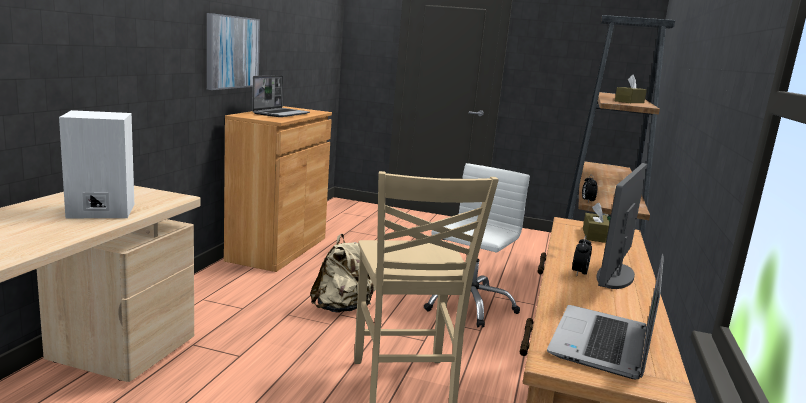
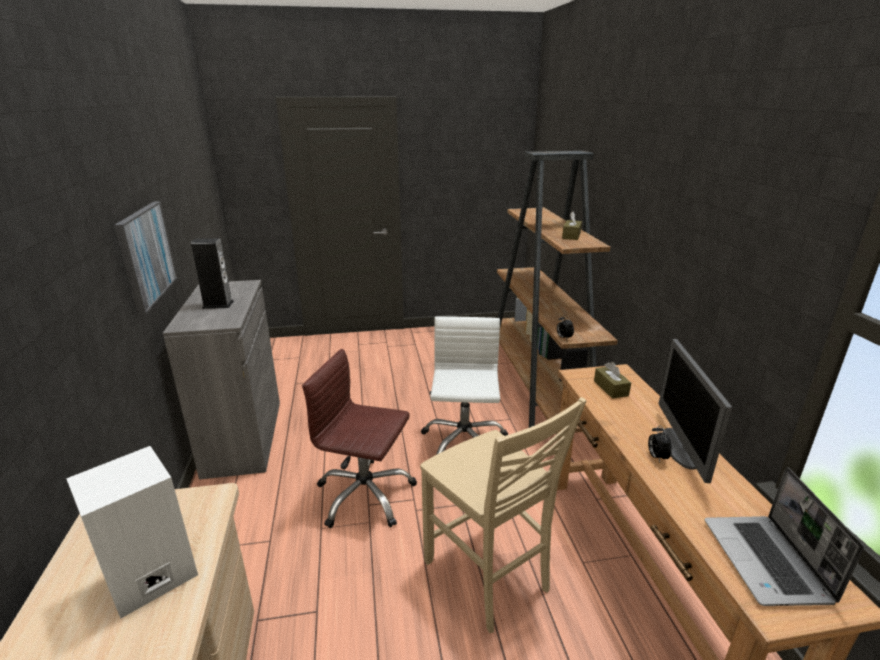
camera: 25 degrees left, 10 degrees up
(278, 249) = (243, 437): brown cabinet -> grey cabinet
(281, 114) = (218, 305): laptop -> speaker
(342, 308) = (365, 495): beige backpack -> brown office chair

